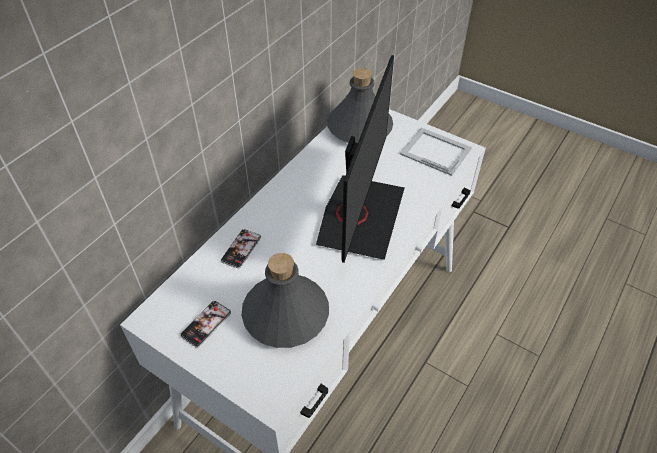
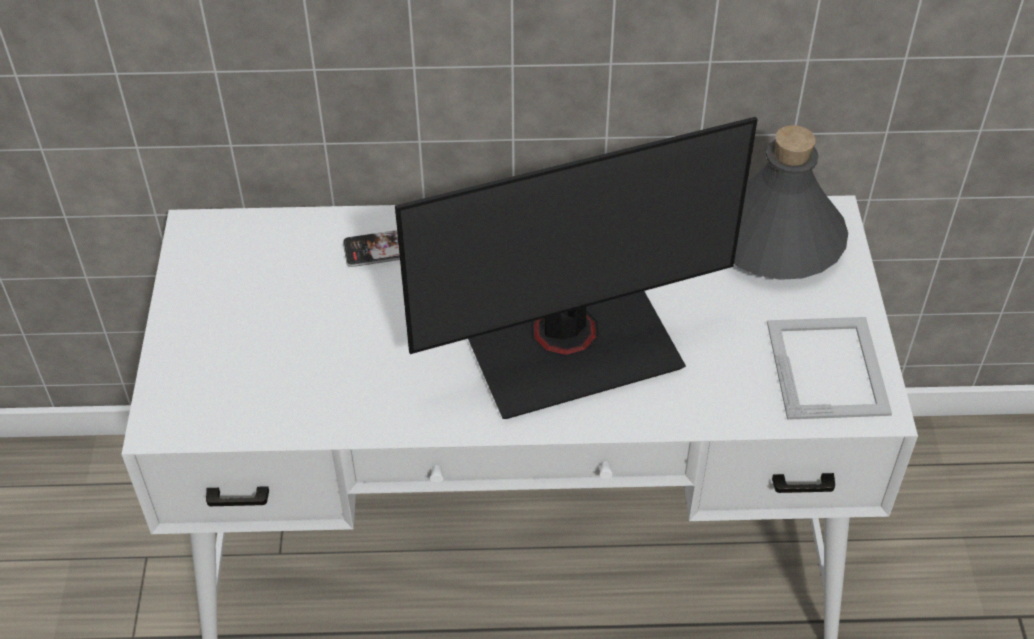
camera: 55 degrees right, 0 degrees up
(206, 324) = (230, 289): phone -> none
(285, 314) = (309, 361): grey bottle -> none

